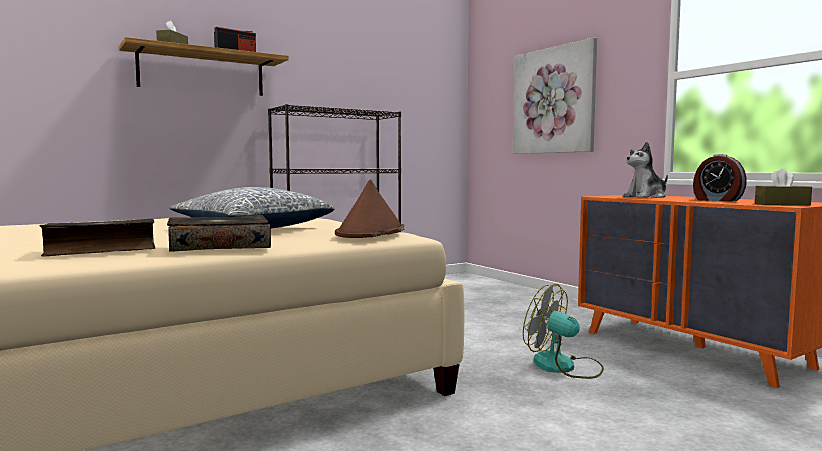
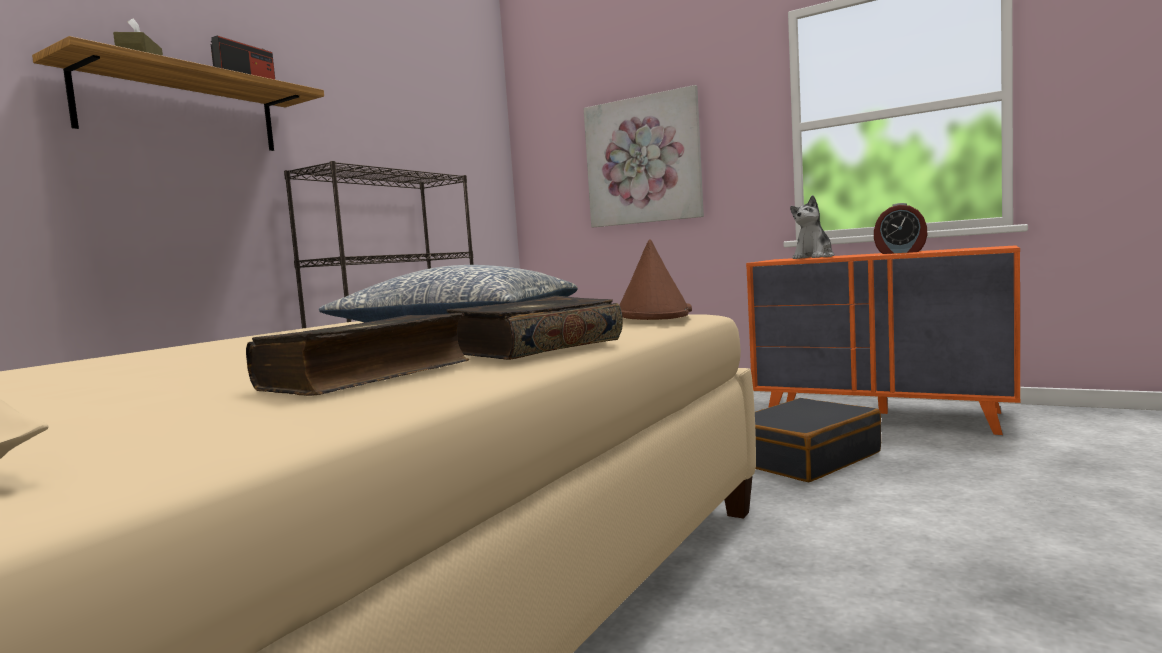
camera: 25 degrees left, 0 degrees up
(563, 367) = (804, 458): fan -> black suitcase
(782, 204) = (983, 248): brown tissue box -> none

